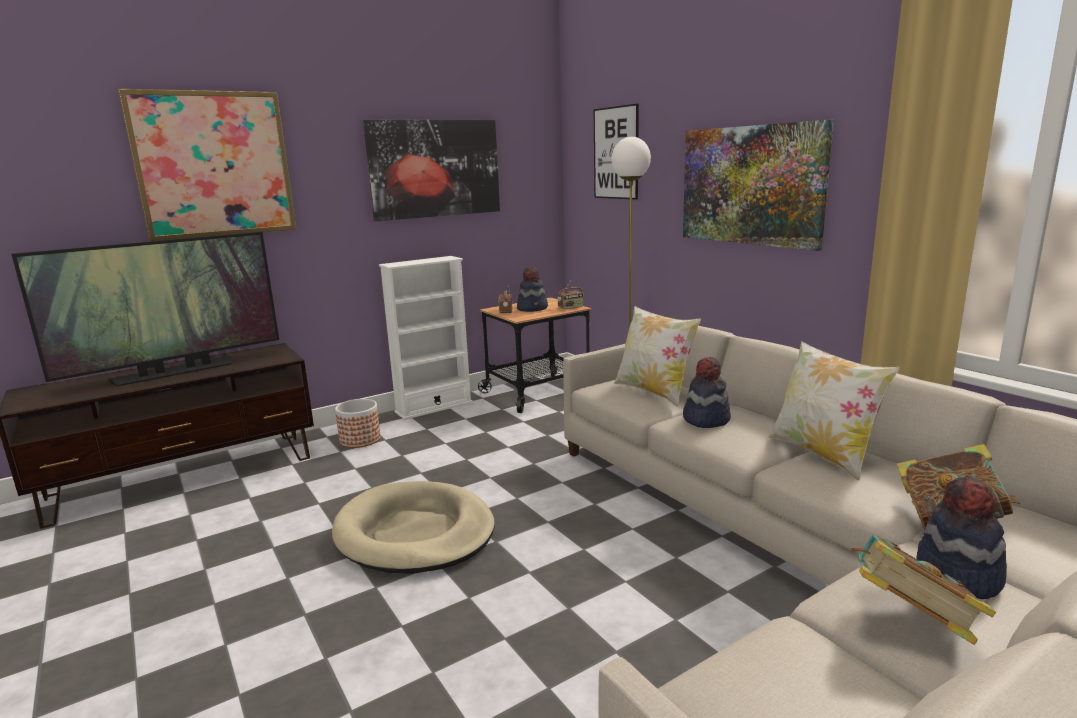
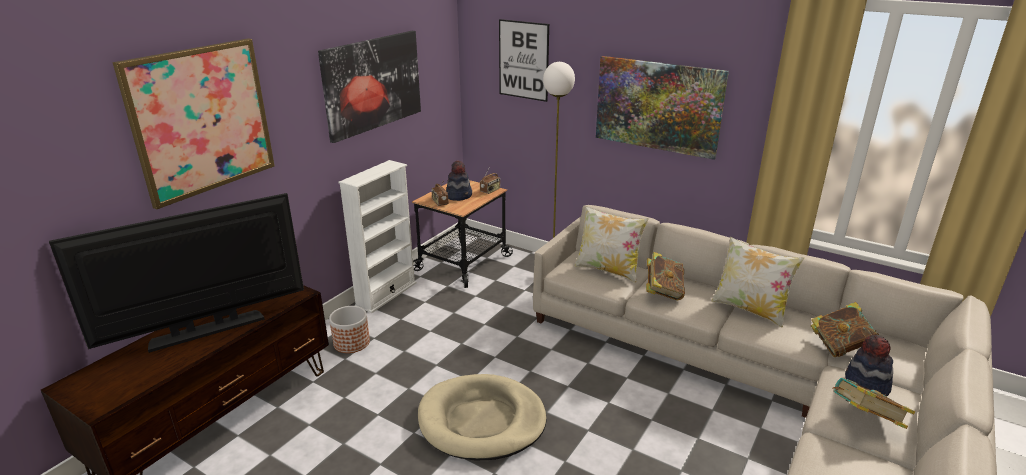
camera: 25 degrees left, 10 degrees up
(175, 372) = (207, 330): television -> television turned 150 degrees counterclockwise
(705, 419) = (663, 292): hat -> book

